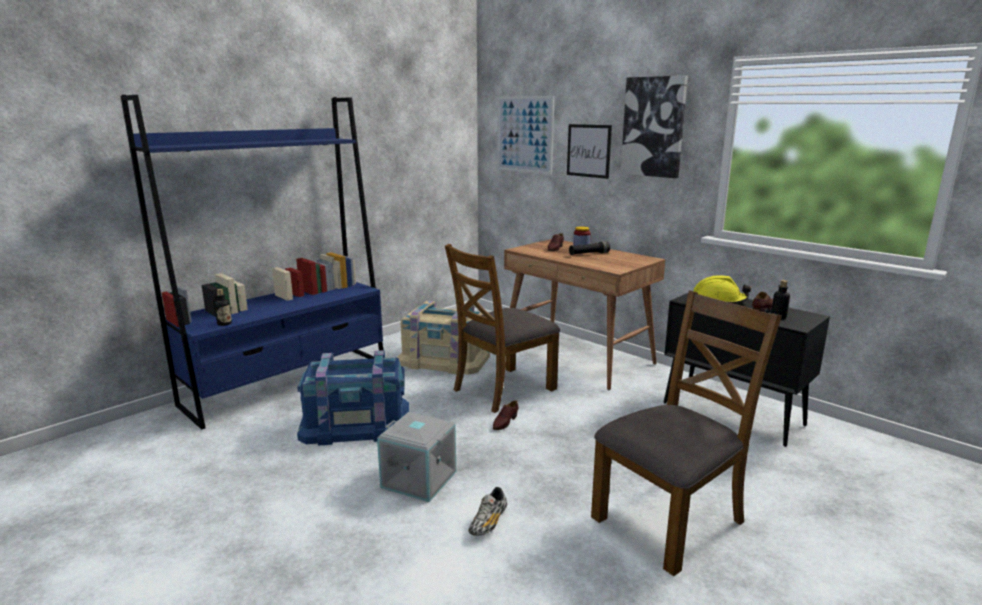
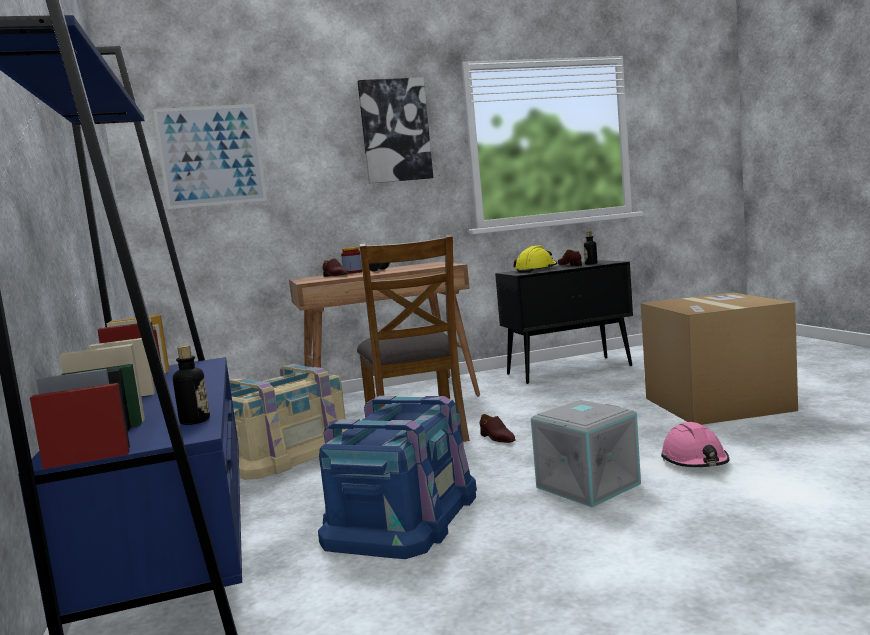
camera: 60 degrees left, 10 degrees down
(488, 522) = (695, 461): shoe -> pink hard hat
(588, 151) = (318, 165): picture -> none
(670, 519) = (717, 404): brown chair -> cardboard box

